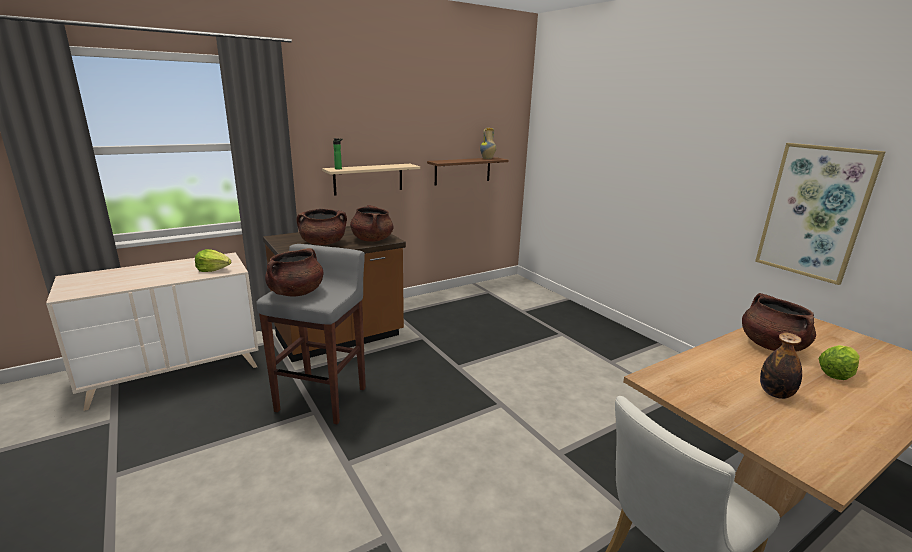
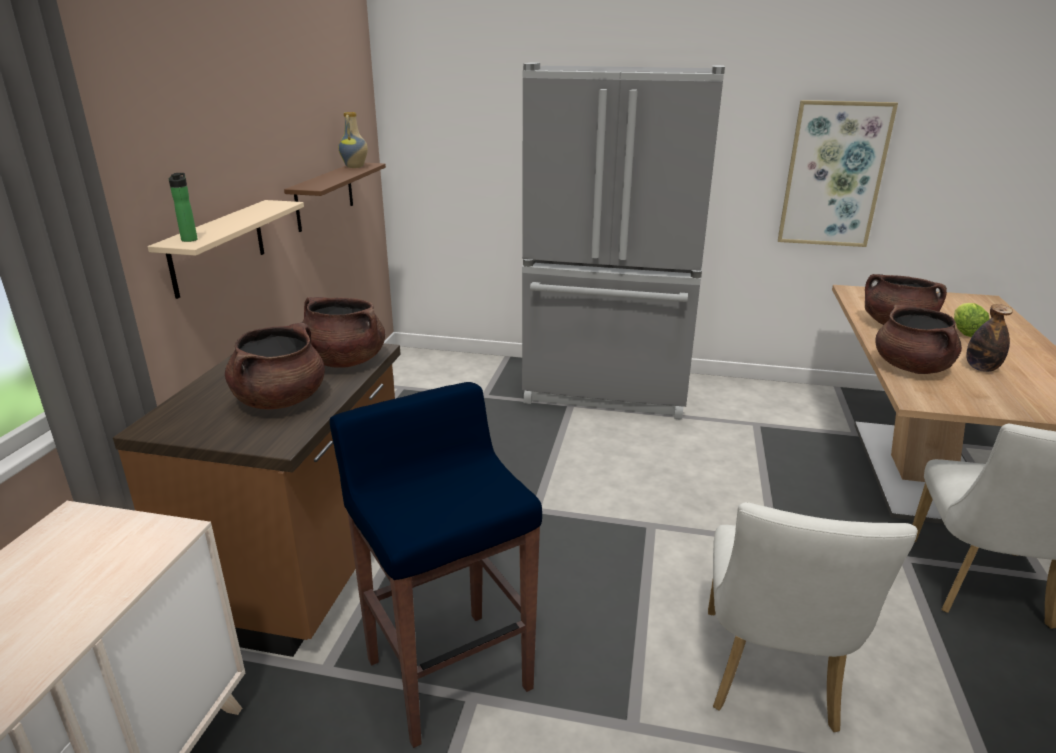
camera: 45 degrees left, 5 degrees up
(213, 270) = (120, 557): lettuce -> none
(296, 293) = (429, 505): brown cooking pot -> brown cooking pot (911, 367)
(322, 399) = (448, 672): grey stool -> blue stool
(434, 498) = (770, 678): none -> white chair
(598, 337) = (607, 390): none -> grey fridge

